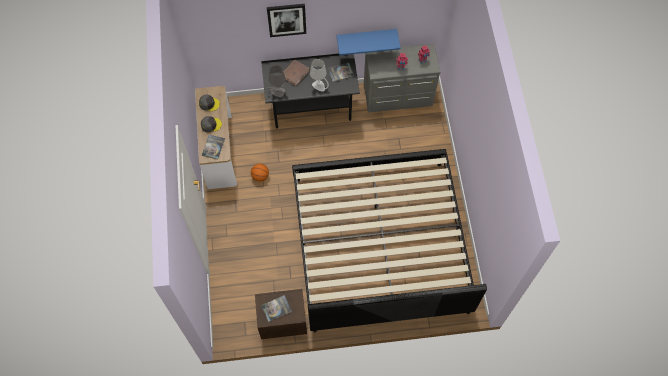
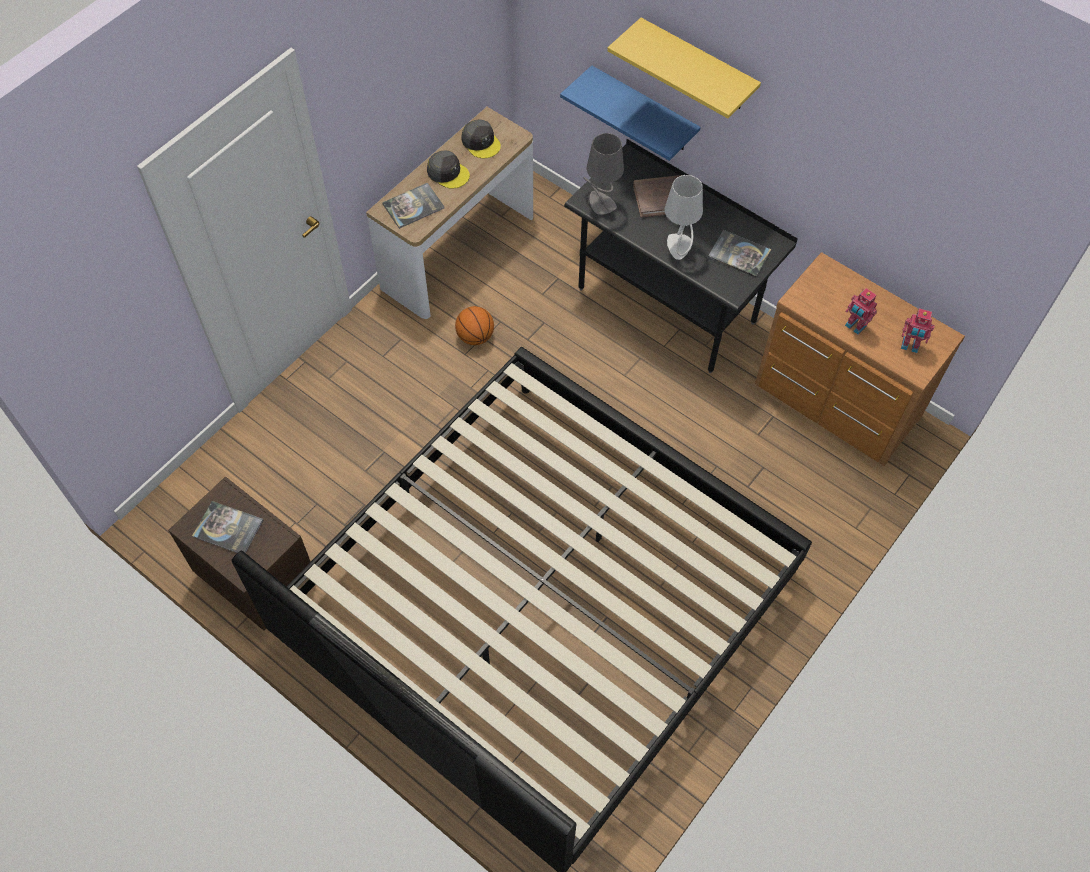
camera: 45 degrees right, 5 degrees down
(286, 19) = (697, 66): picture -> yellow shelf
(366, 37) = (835, 221): blue shelf -> blue shelf (643, 110)
(398, 97) = (836, 403): grey dresser -> brown dresser

